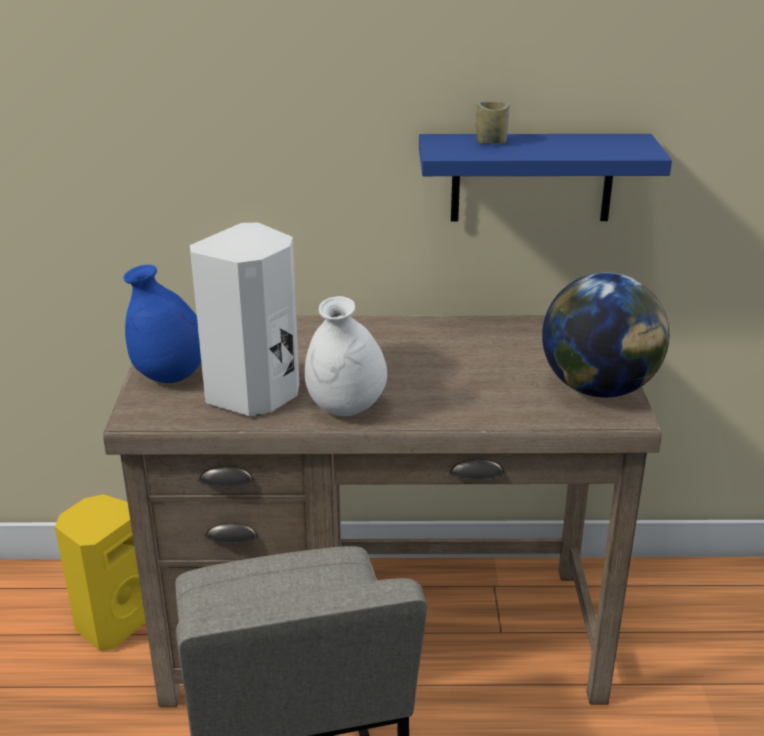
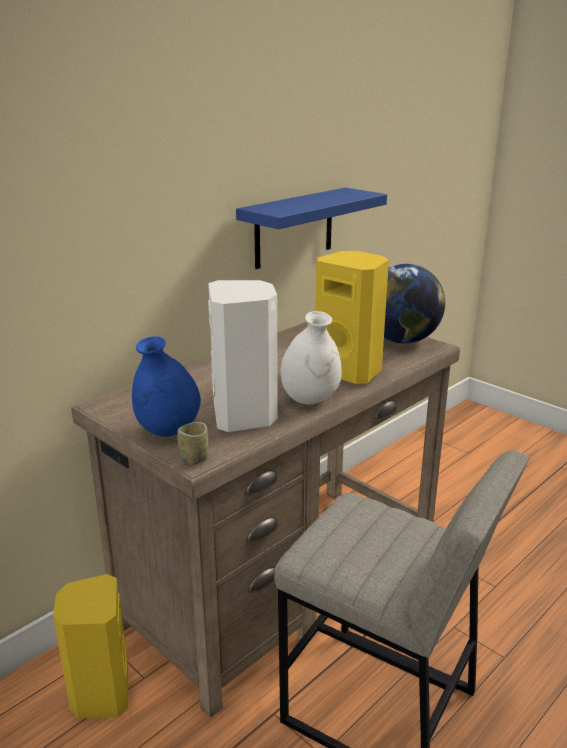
camera: 45 degrees left, 5 degrees down
(452, 398) = (350, 371): none -> yellow speaker
(491, 142) = (287, 204): cup -> cup (194, 459)

